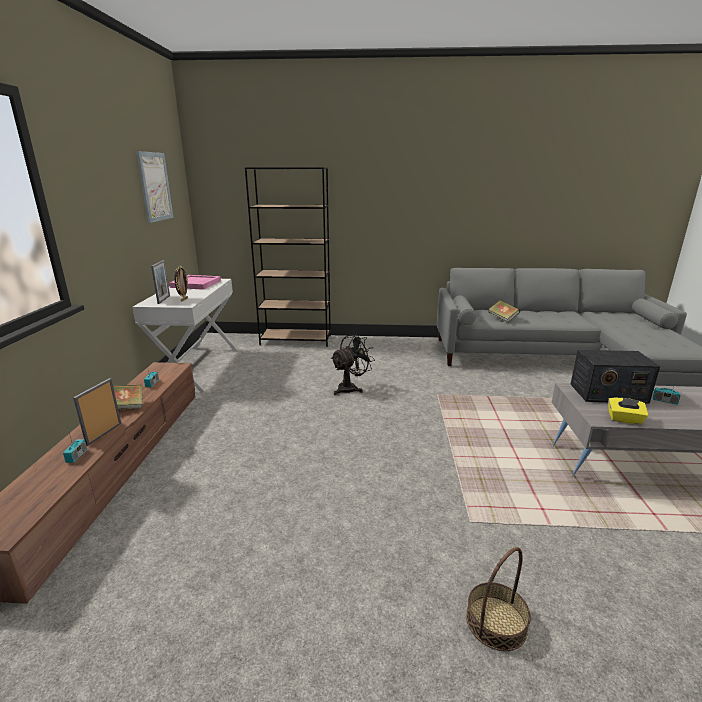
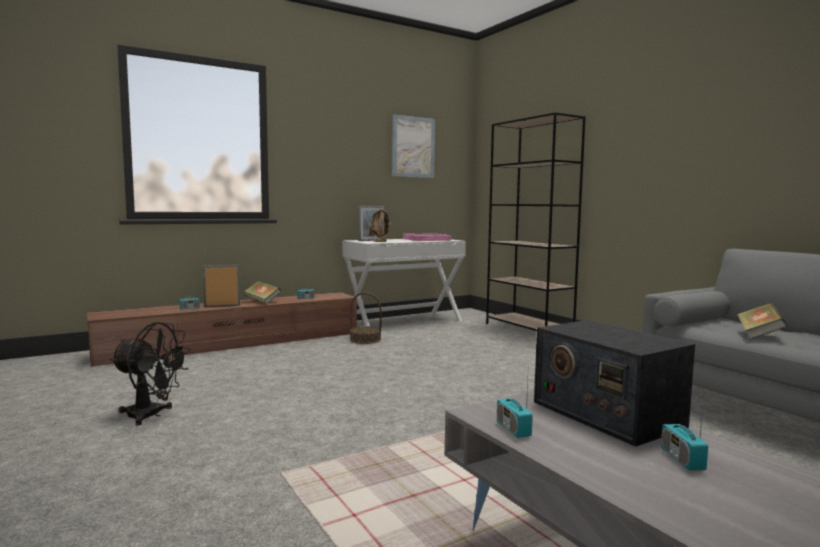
camera: 55 degrees right, 15 degrees down
(350, 388) = (474, 369): black fan -> black fan (151, 415)
(496, 622) = (119, 515): basket -> basket (365, 340)
(624, 419) = (513, 429): yellow tissue box -> radio

